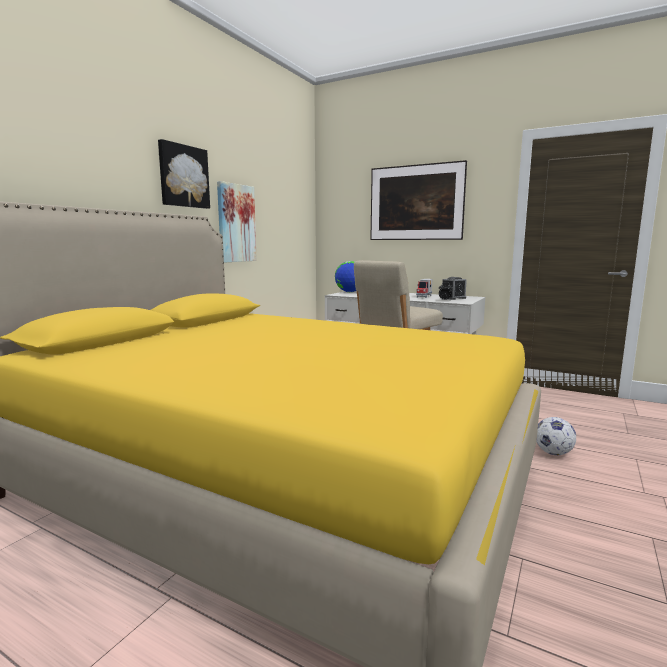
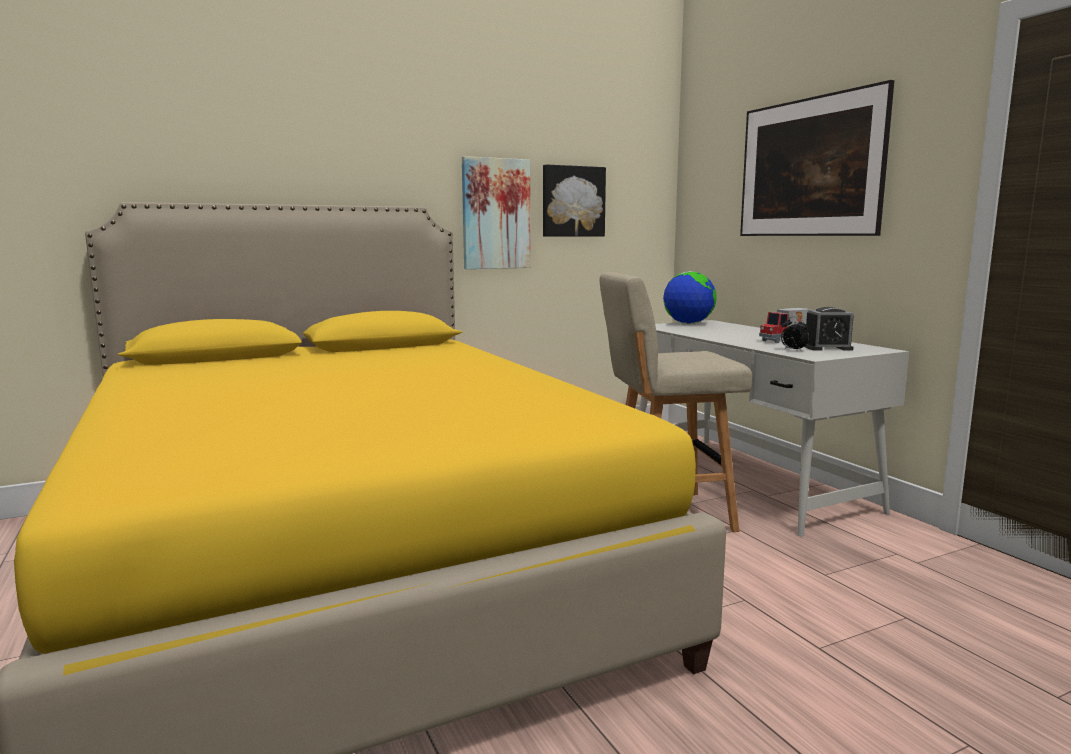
camera: 35 degrees right, 0 degrees up
(183, 176) = (402, 155): picture -> picture (572, 201)
(553, 453) = (797, 670): football -> none

